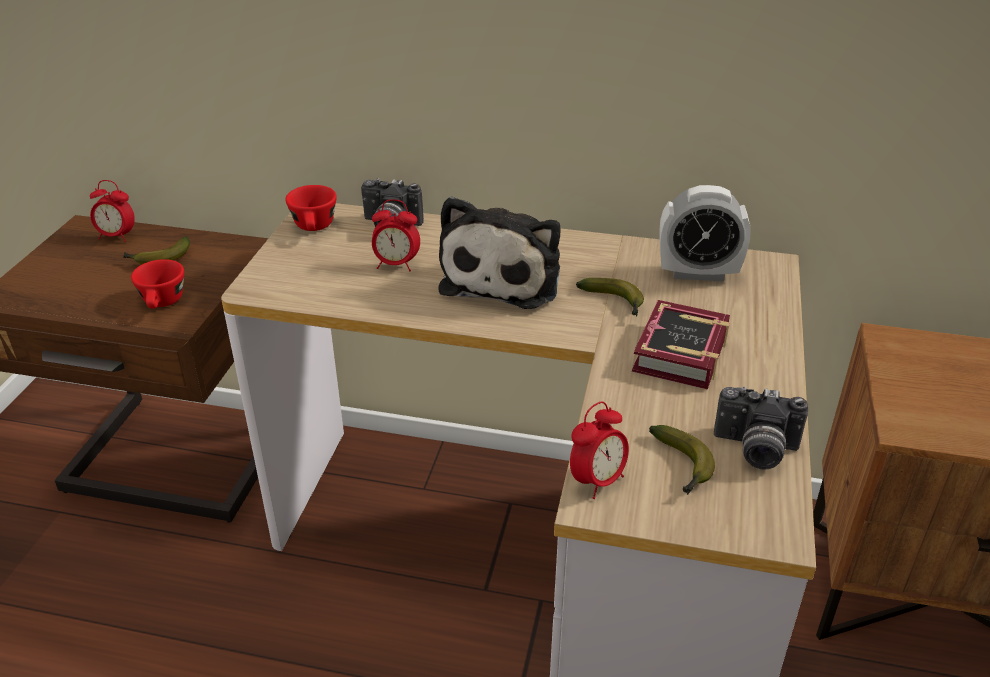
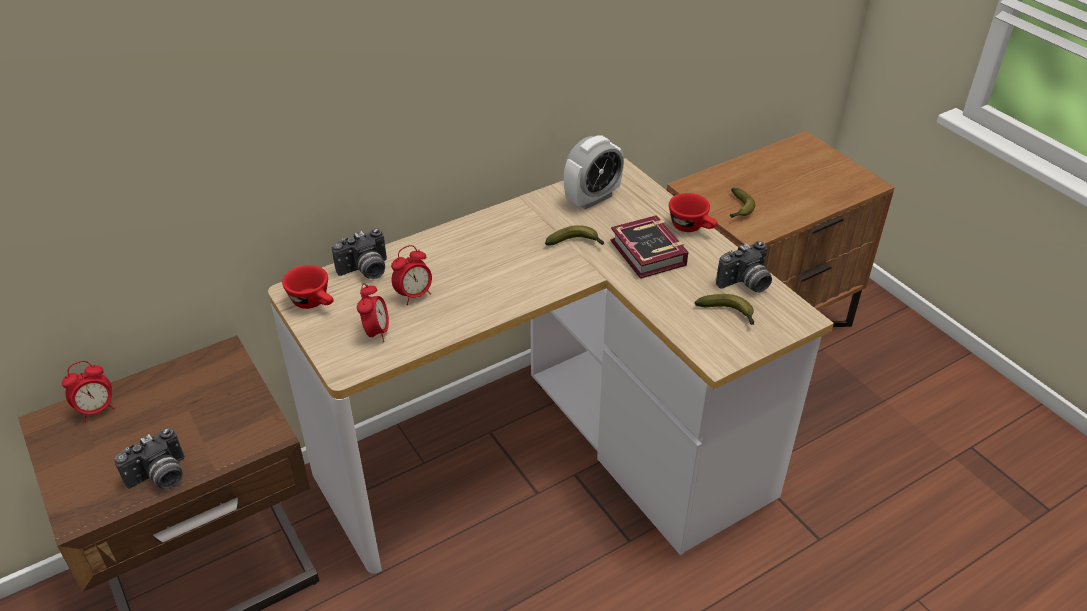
camera: 45 degrees left, 5 degrees up
(76, 304) = (160, 477): none -> camera
(158, 258) = (168, 403): banana -> banana (739, 209)
(163, 303) = (234, 431): red cup -> red cup (692, 227)
(504, 277) = (493, 263): plush toy -> none
(597, 481) = (704, 347): alarm clock -> alarm clock (376, 332)

